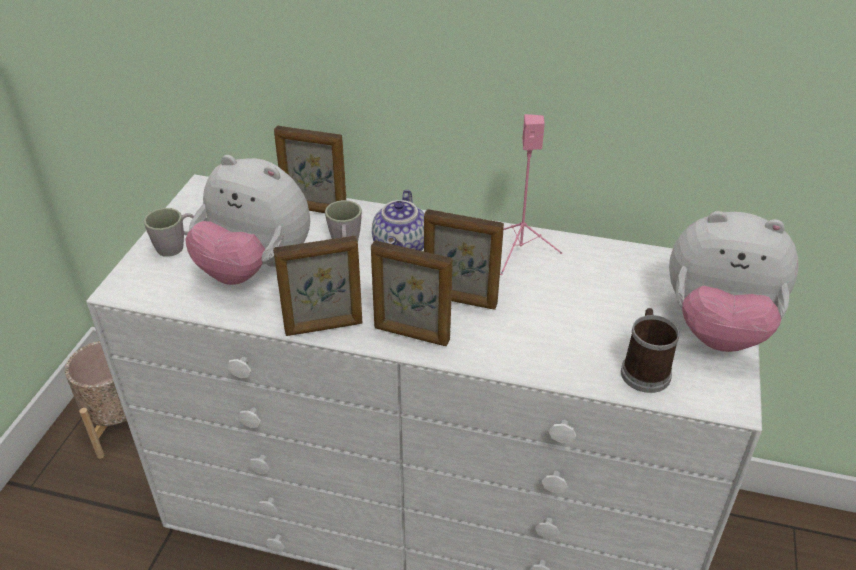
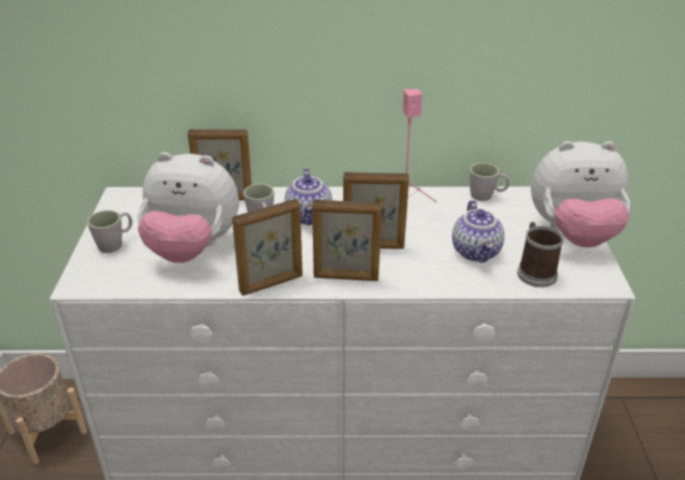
camera: 15 degrees left, 5 degrees down
(583, 330) = (477, 252): none -> teapot
(628, 256) = (486, 196): none -> grey mug

